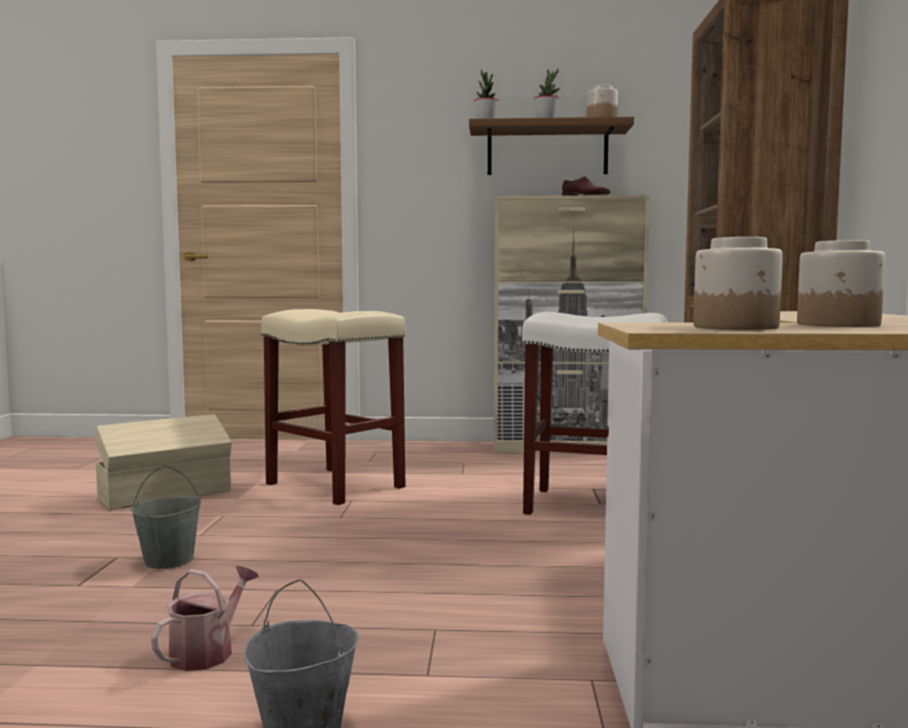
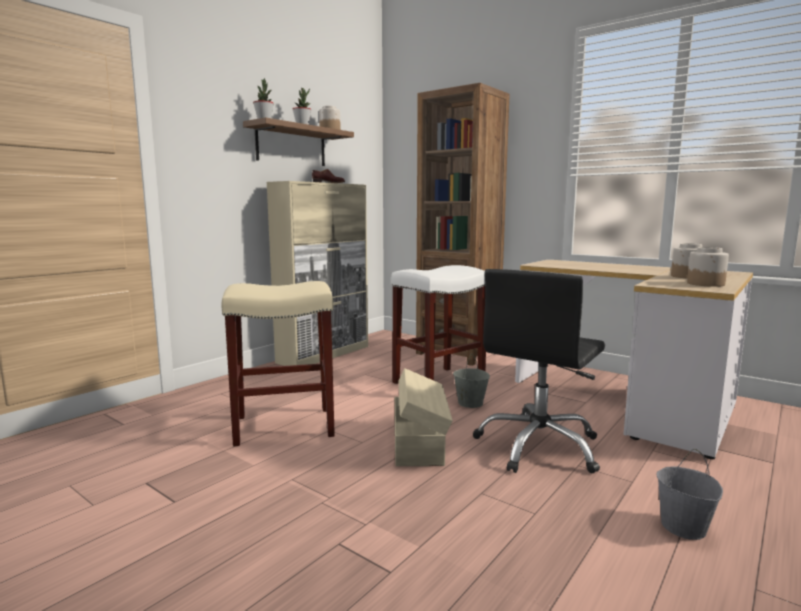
camera: 55 degrees left, 5 degrees up
(167, 495) = (184, 491): beige storage box -> beige storage box (419, 442)
(169, 560) = (378, 521): grey bucket -> grey bucket (470, 403)
(207, 651) = (568, 536): watering can -> none
(464, 595) = (539, 446): none -> black office chair

